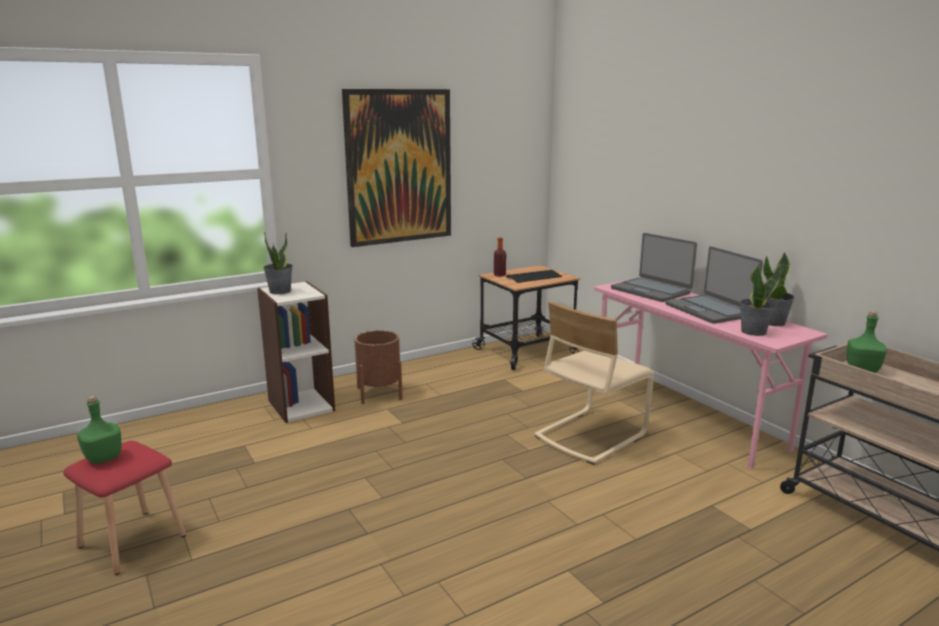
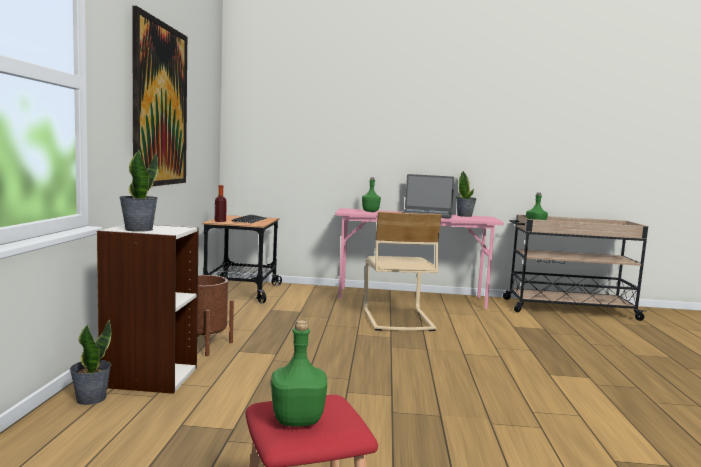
camera: 55 degrees left, 10 degrees down
(651, 291) = (370, 211): laptop -> green bottle
(753, 331) = (473, 219): potted plant -> potted plant (90, 398)

